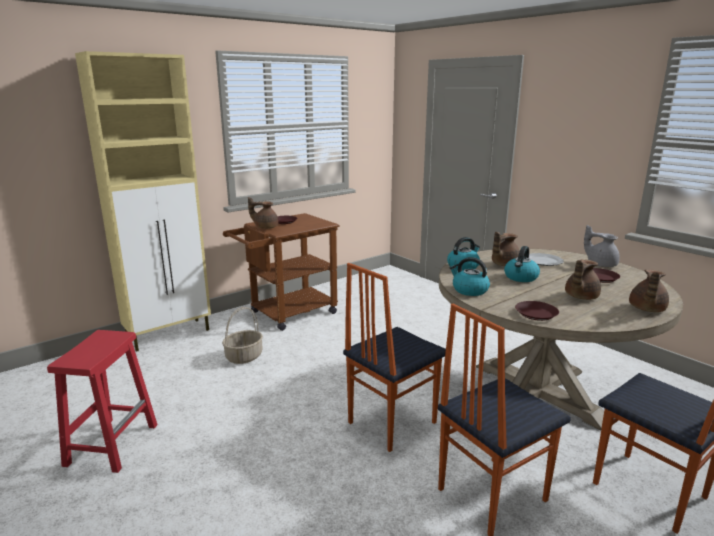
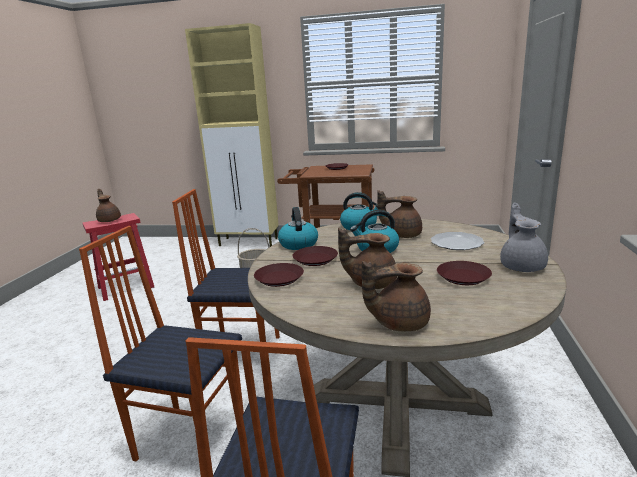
camera: 50 degrees right, 0 degrees up
(265, 227) = (312, 169): brown teapot -> brown teapot (109, 220)
(513, 295) = (316, 259): none -> brown plate

